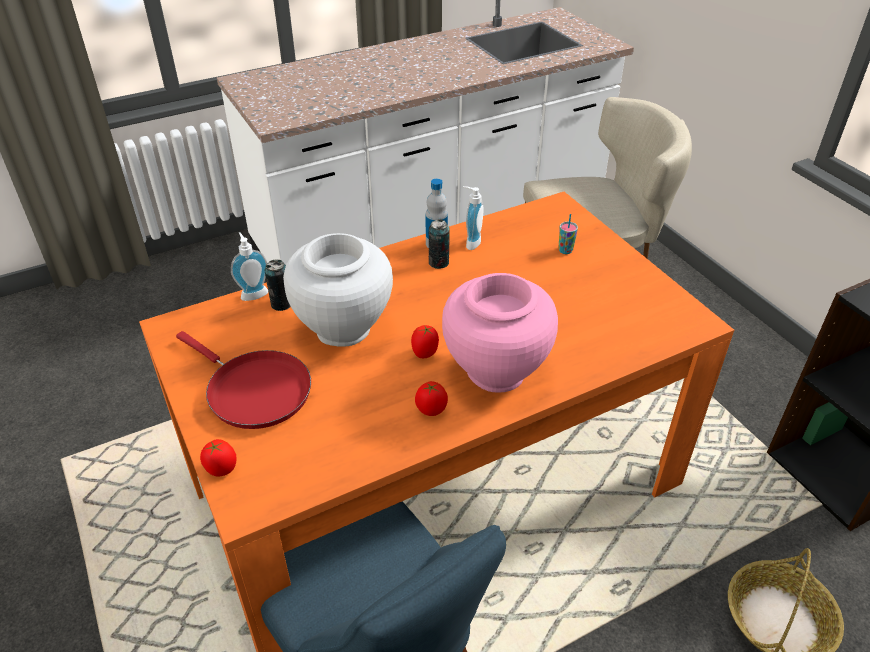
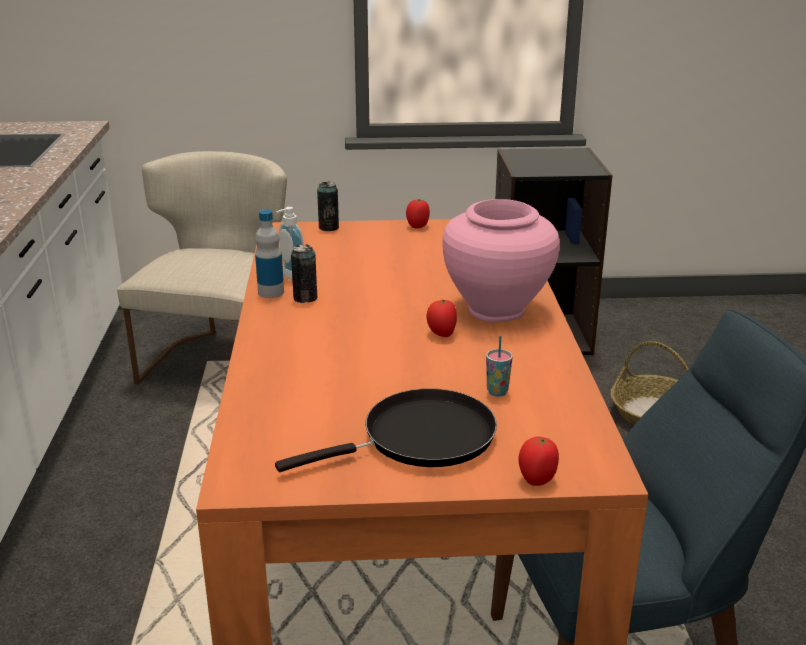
camera: 65 degrees left, 15 degrees down
(253, 293) = (235, 411): soap dispenser -> none
(254, 390) = (420, 438): red frying pan -> black frying pan
(281, 304) = (277, 396): can -> can (328, 228)
(343, 329) = (363, 368): white vase -> none
(431, 410) = (525, 348): tomato -> tomato (417, 226)
(565, 250) = (354, 243): cup -> cup (497, 392)

